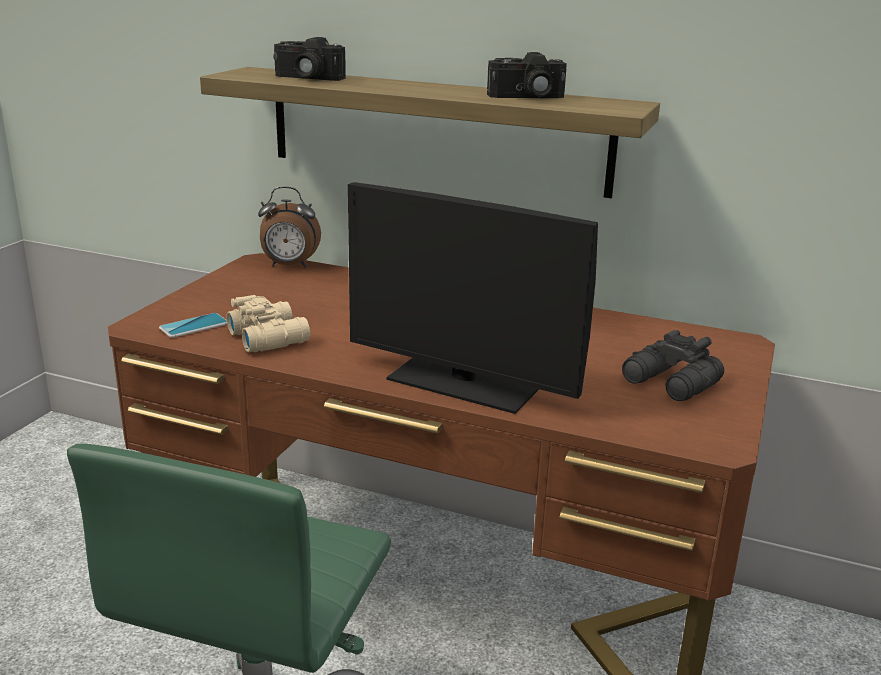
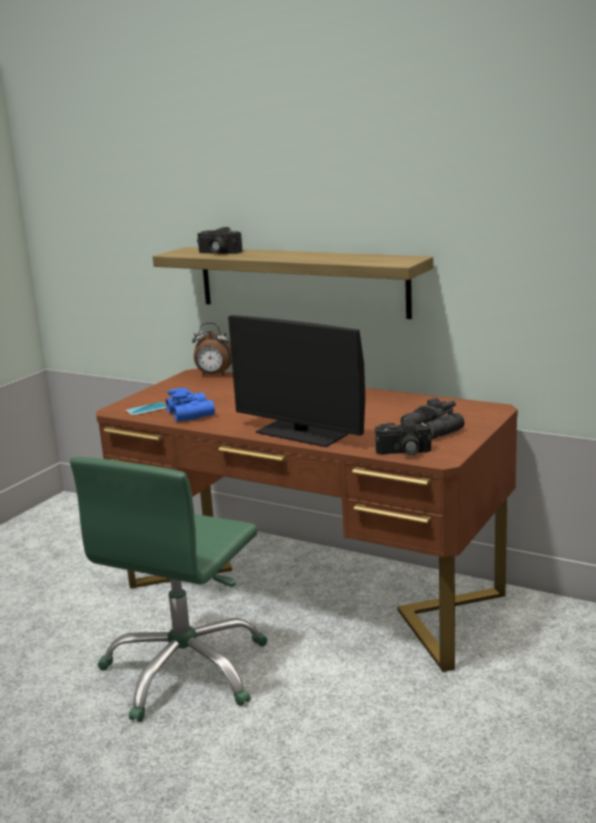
camera: 10 degrees right, 5 degrees down
(269, 337) = (191, 413): beige binoculars -> blue binoculars
(526, 97) = (348, 258): camera -> camera (403, 452)

